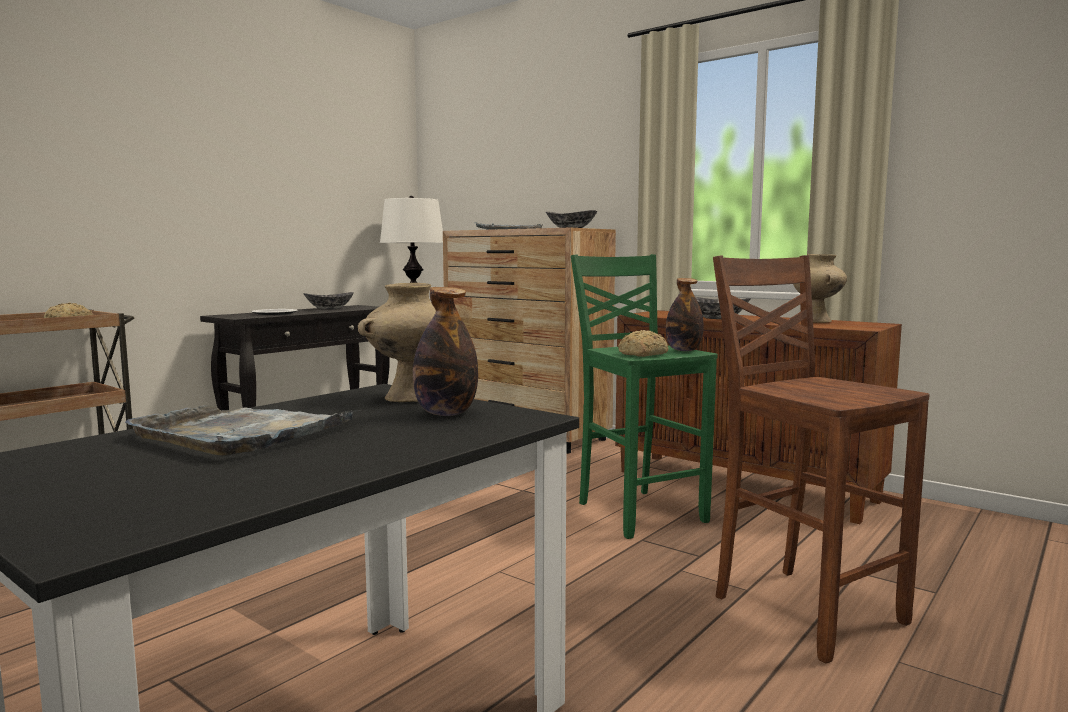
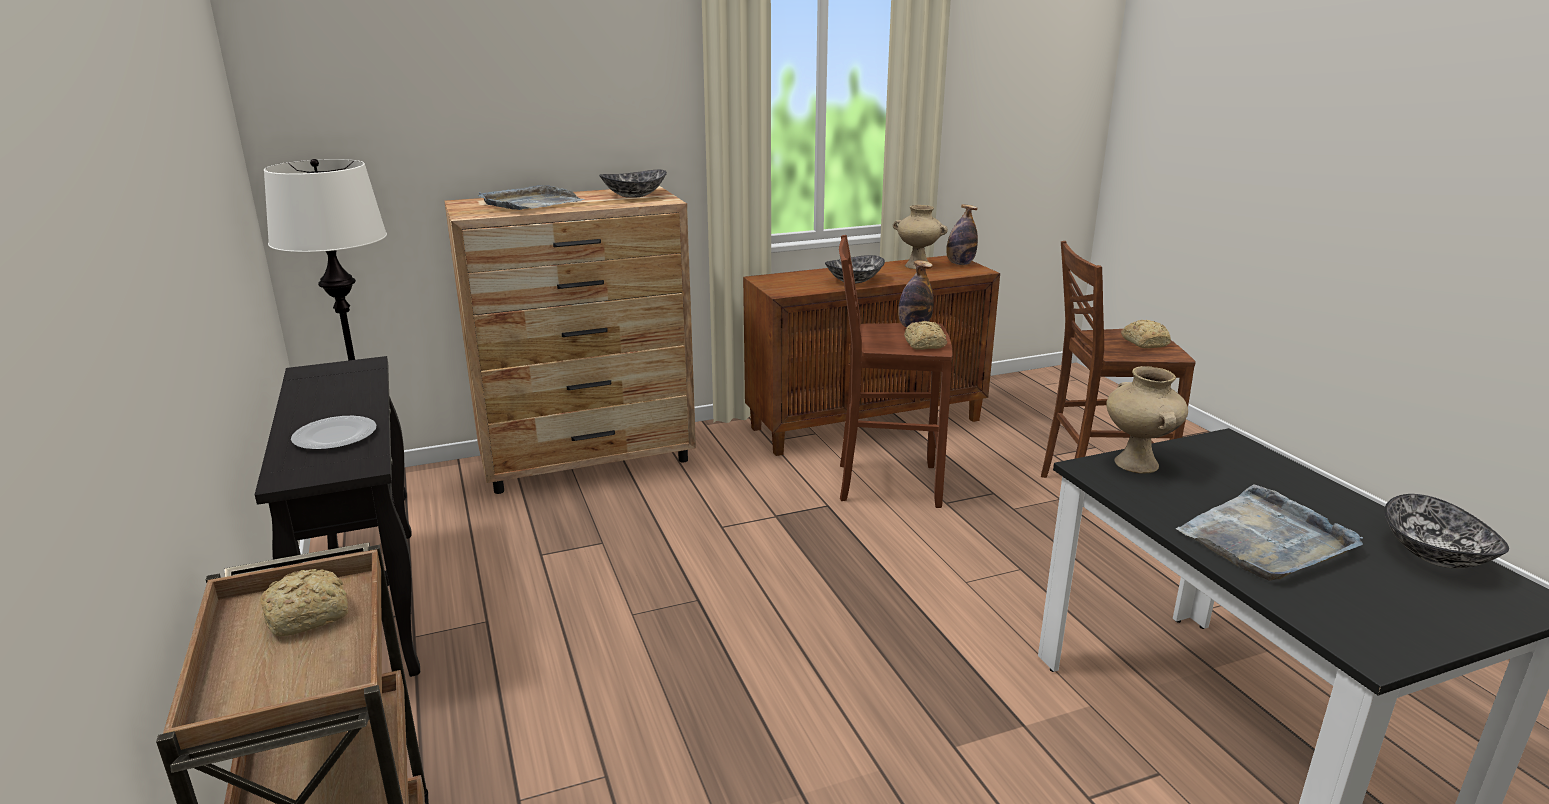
camera: 60 degrees left, 15 degrees up
(329, 308) = (322, 393): bowl -> bowl (1433, 555)
(445, 413) = (1207, 462): bottle -> bottle (960, 264)
(638, 512) = (885, 483): green stool -> brown stool
(851, 393) = (1144, 343): none -> bread

